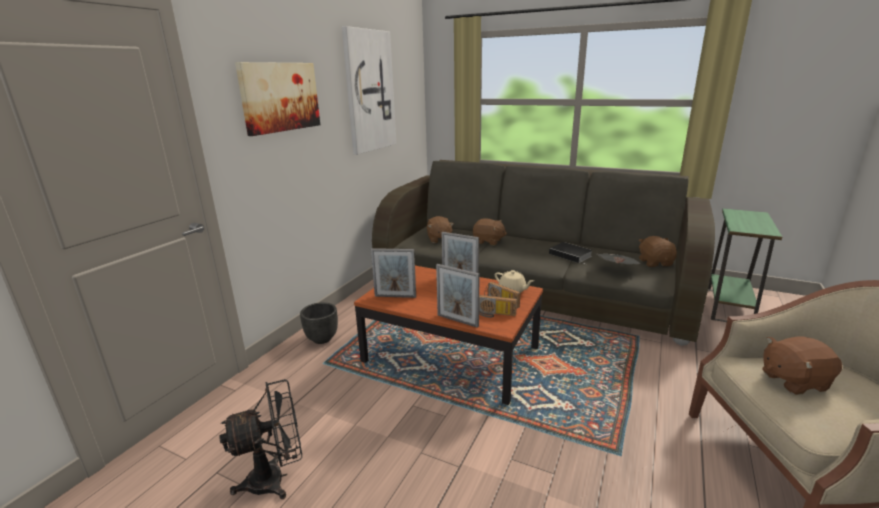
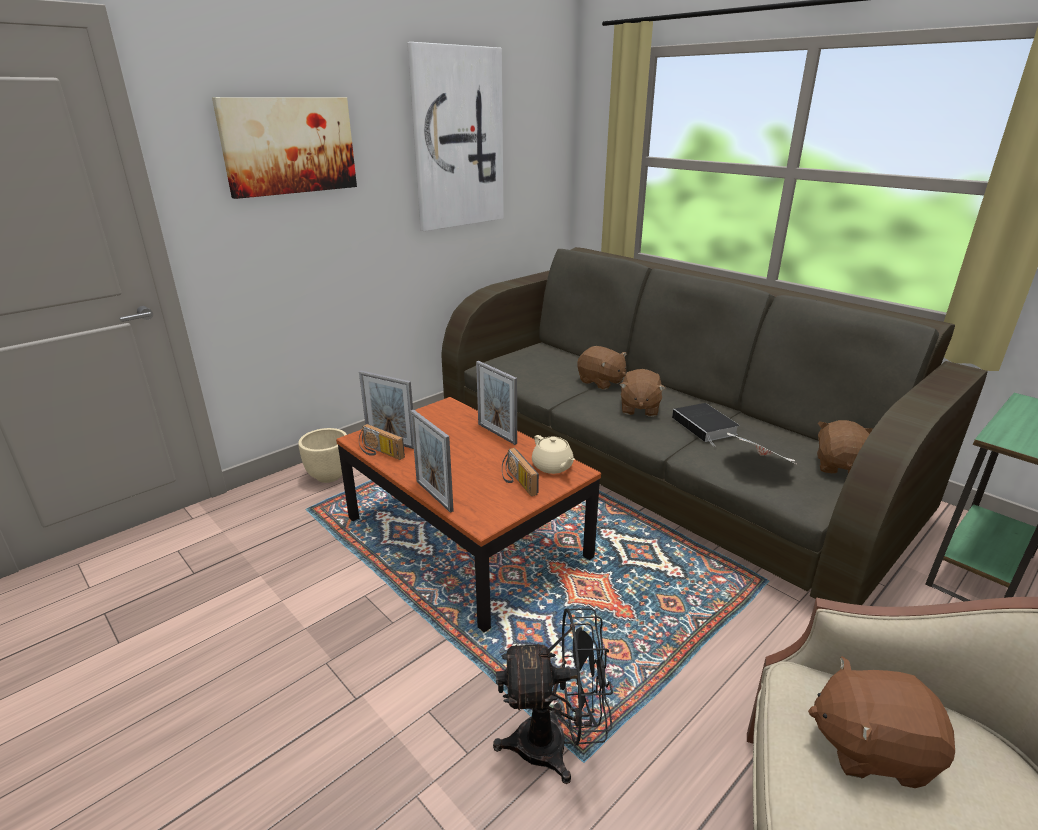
camera: 20 degrees right, 5 degrees up
(276, 478) = (152, 641): black fan -> black fan (555, 744)
(322, 339) = (329, 476): black planter -> beige planter
(439, 239) = (537, 367): brown plush toy -> brown plush toy (639, 408)
(494, 314) = (491, 498): radio -> radio (379, 453)

